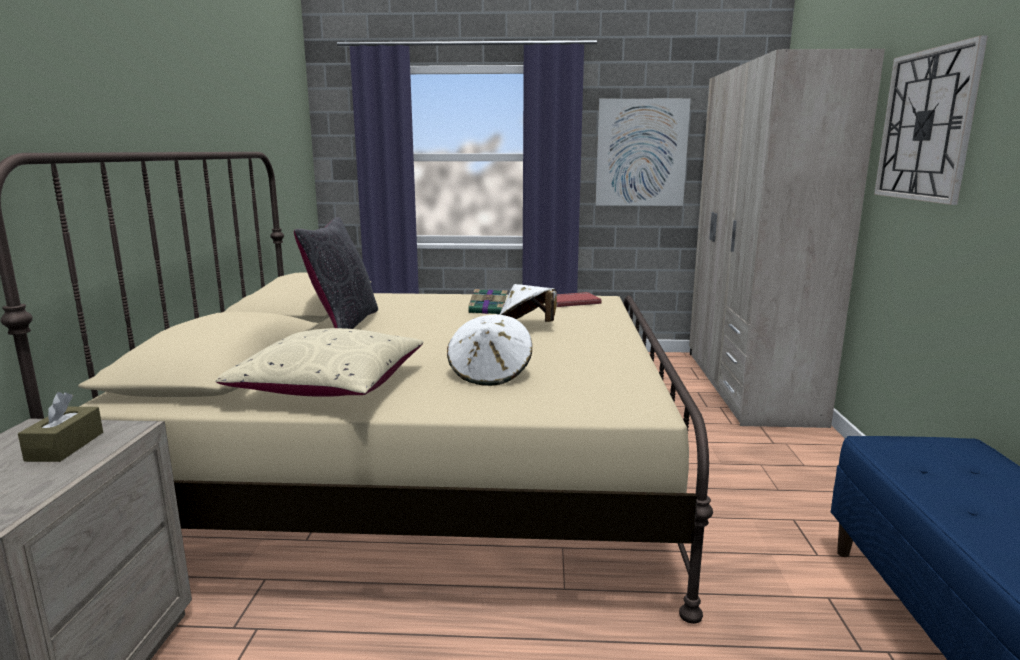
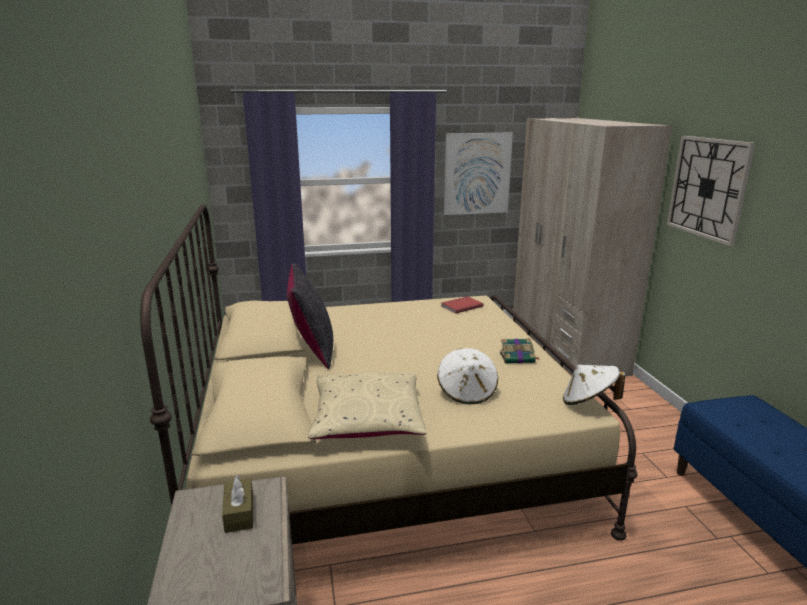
camera: 15 degrees left, 5 degrees up
(489, 310) = (410, 323): book -> book (518, 358)
(526, 327) = (451, 339): white hat -> white hat (589, 402)

